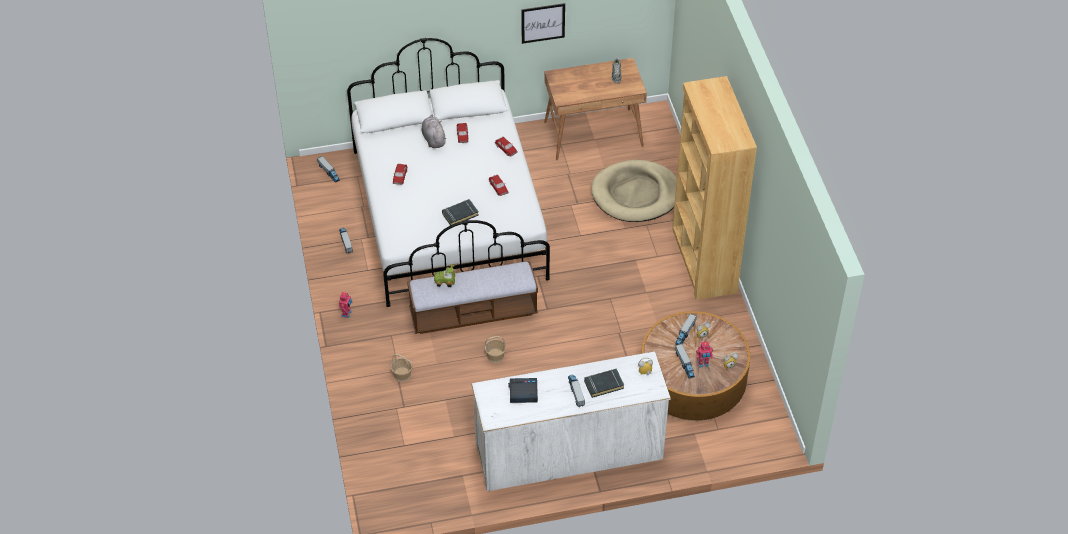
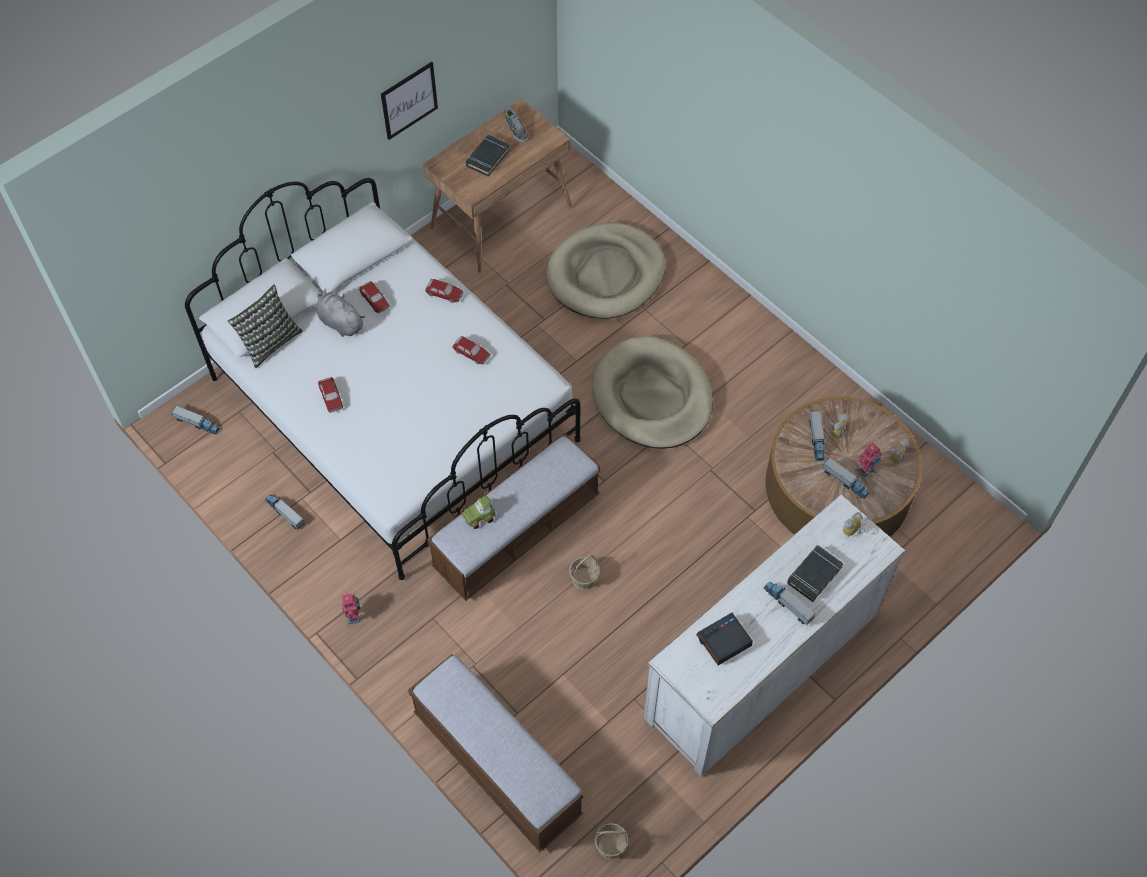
camera: 30 degrees left, 10 degrees up
(373, 427) = (497, 764): none -> bench
(386, 132) = (269, 341): none -> pillow
(402, 375) = (484, 668): basket -> basket (611, 846)
(460, 214) = (447, 414): black book -> black book (487, 157)
(613, 276) = (652, 397): none -> beige dog bed
(703, 261) = (742, 325): brown bookcase -> none

